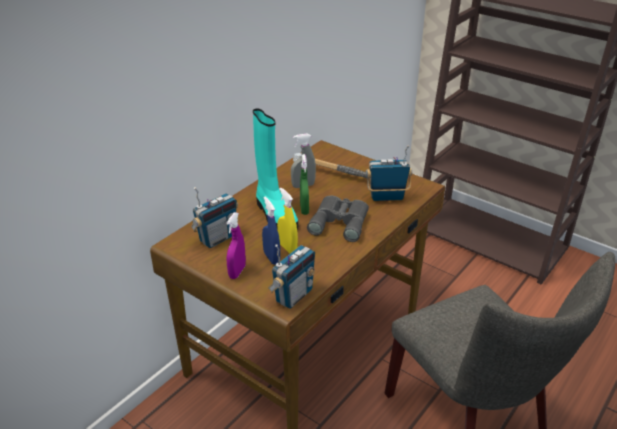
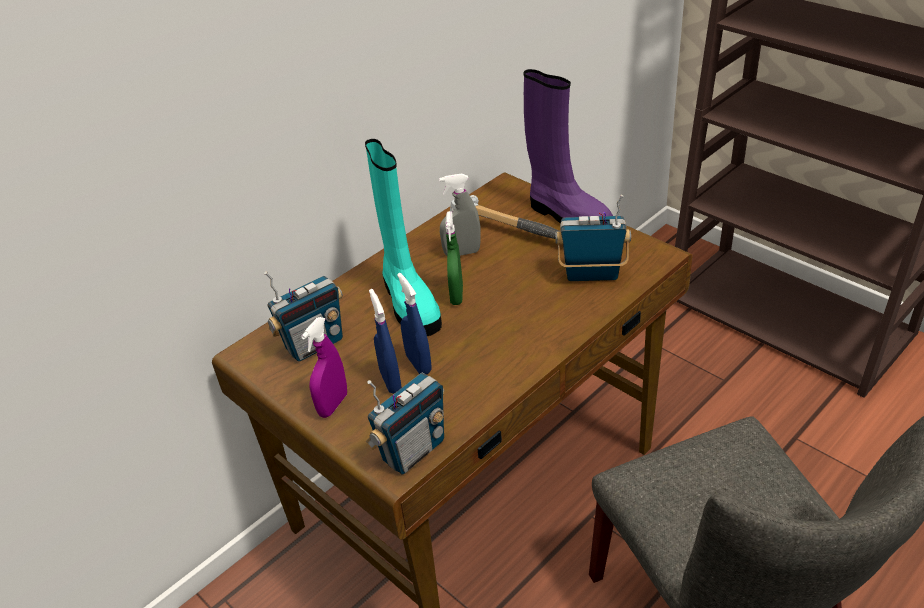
camera: 10 degrees right, 5 degrees up
(287, 248) = (418, 364): yellow spray bottle -> blue spray bottle
(340, 221) = (510, 318): grey binoculars -> none
(365, 165) = (567, 216): none -> purple boot

